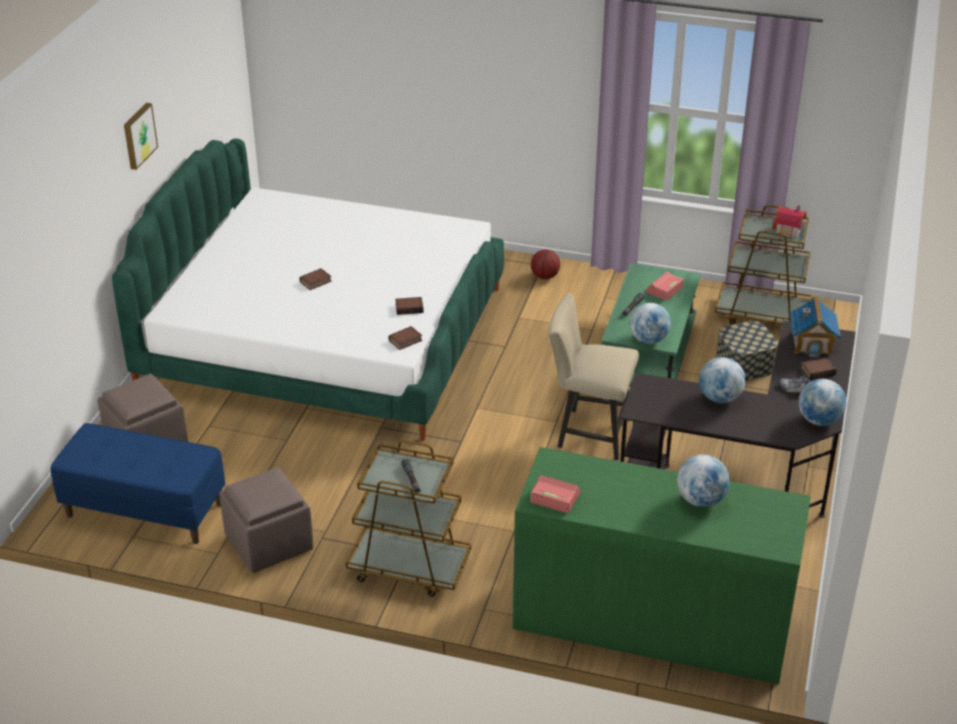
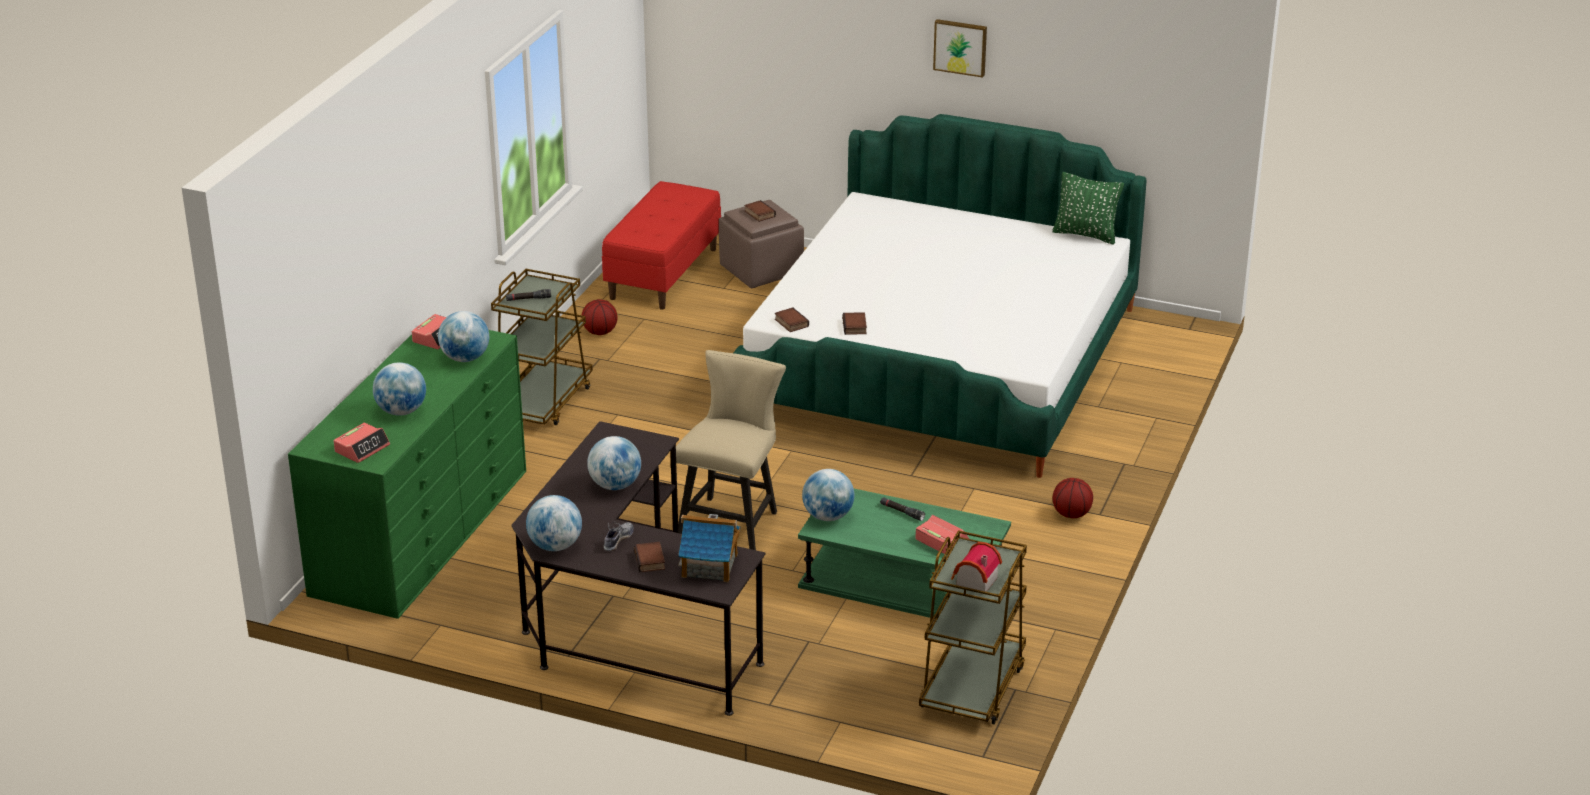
camera: 95 degrees right, 5 degrees down
(144, 510) = (663, 273): blue bench -> red bench
(244, 204) = (1085, 234): none -> green pillow
(268, 543) = (600, 332): brown ottoman -> basketball
(315, 282) = (914, 275): book -> book (758, 214)
(592, 473) = (465, 358): none -> globe
(744, 364) = (854, 653): storage box -> none
(773, 515) = (362, 448): none -> alarm clock

